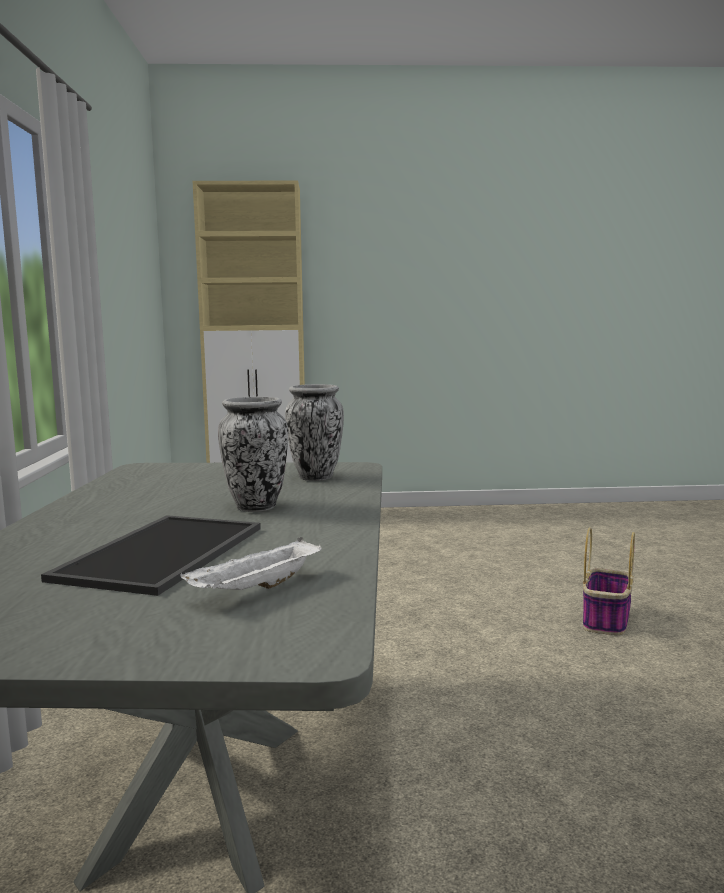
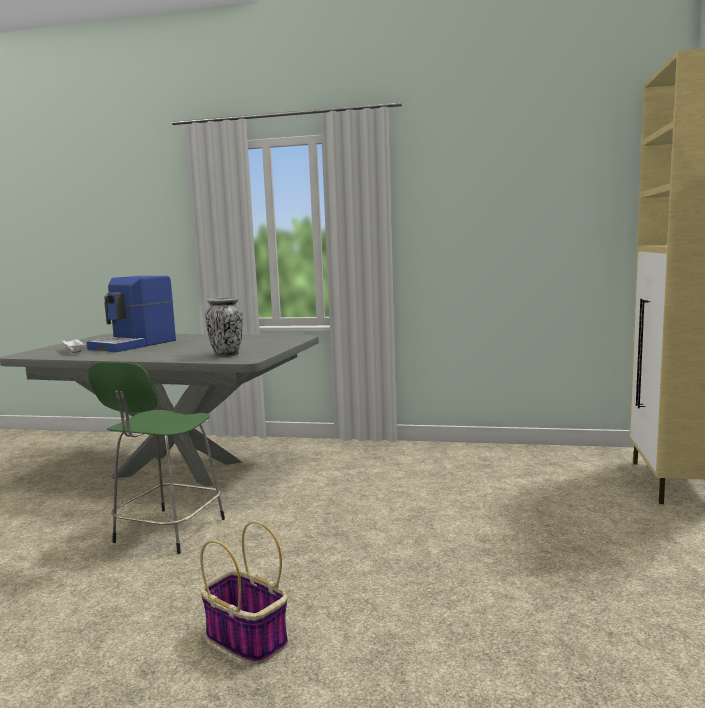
camera: 105 degrees right, 0 degrees up
(161, 551) = (135, 345): tray -> coffee machine
(256, 507) = (178, 350): vase -> none
(470, 713) = (167, 532): none -> green stool

